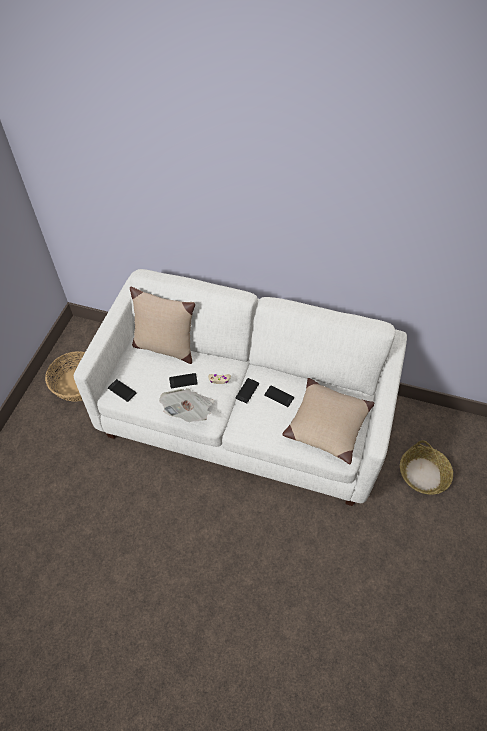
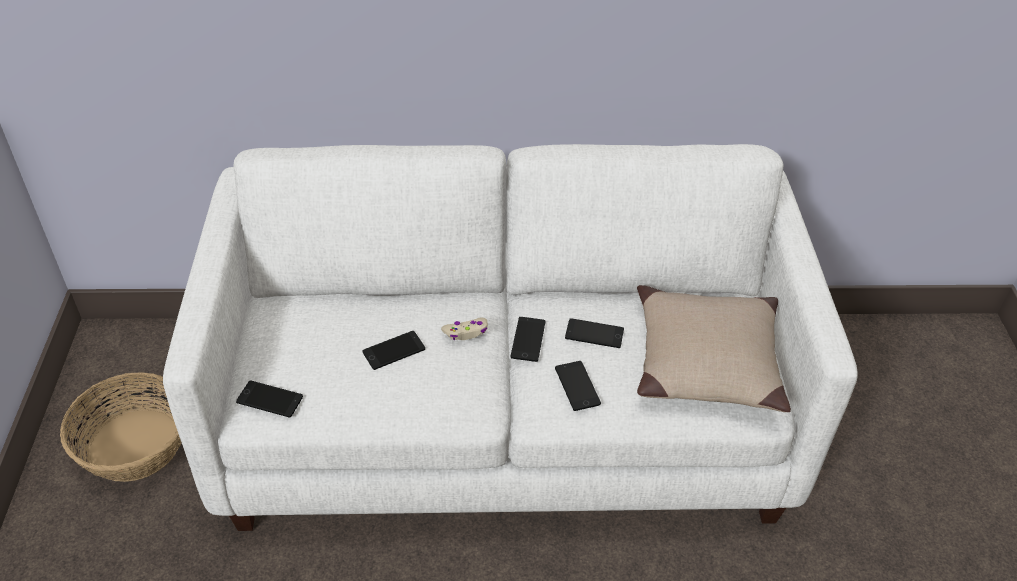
camera: 20 degrees left, 10 degrees down
(164, 347) = (329, 300): beige pillow -> none
(189, 411) = (430, 403): newspaper -> none
(259, 421) = (577, 386): none -> phone
(423, 474) = (870, 432): basket -> none

